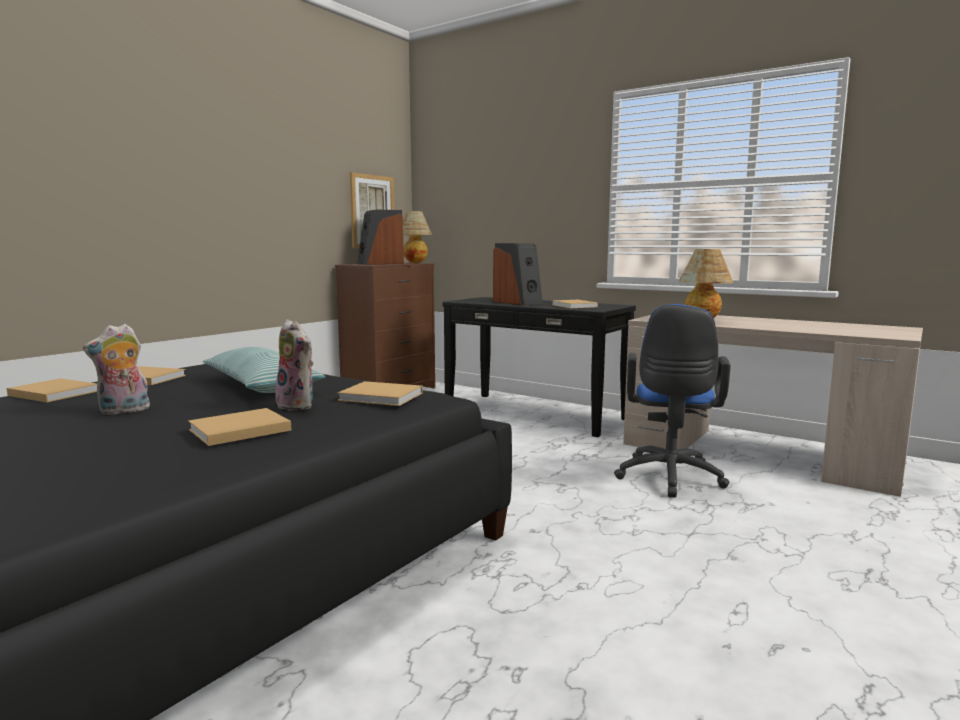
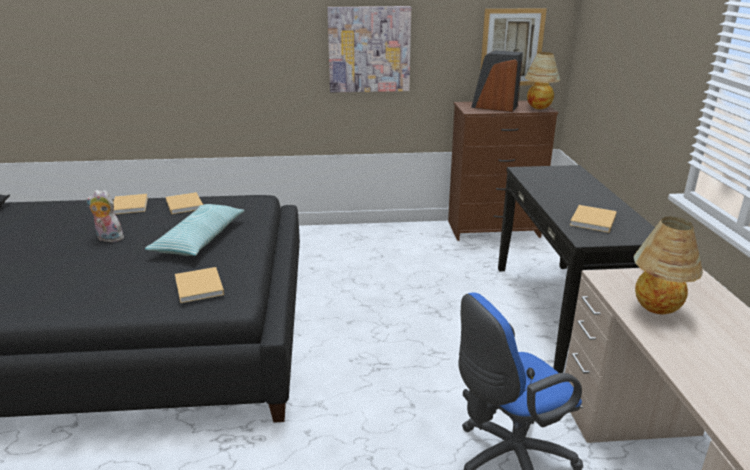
camera: 50 degrees right, 15 degrees up
(237, 430) = (88, 285): beige book -> none
(254, 205) = (369, 49): none -> picture
(298, 405) = (154, 274): plush toy -> none
(518, 302) = (562, 192): speaker -> none

